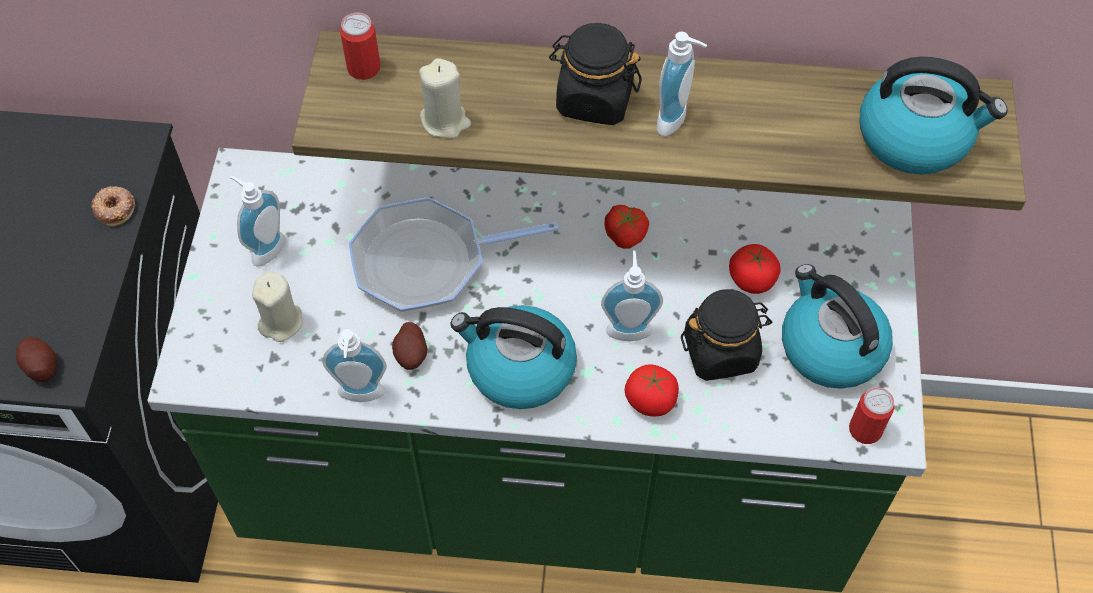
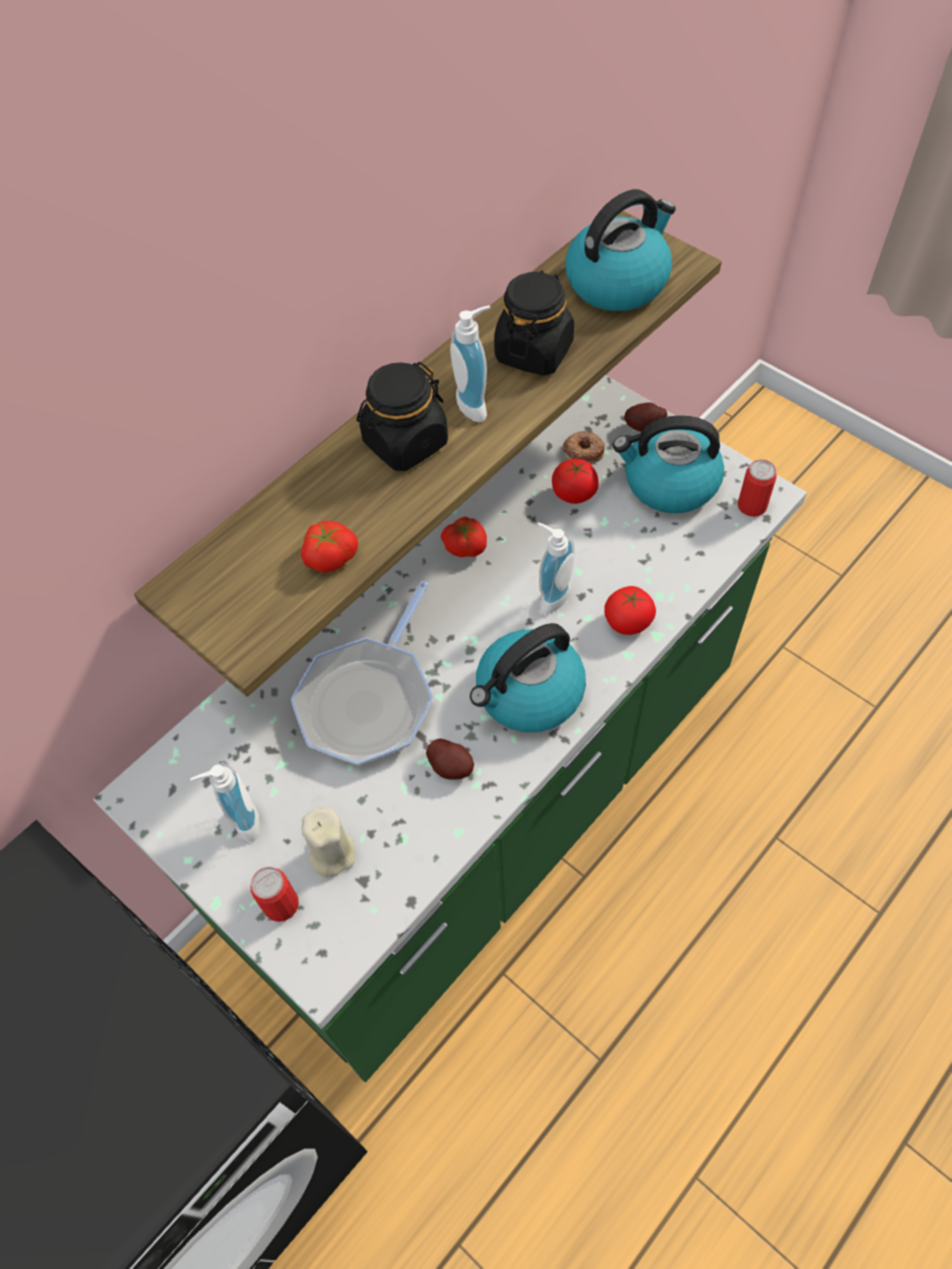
camera: 50 degrees left, 0 degrees up
(41, 366) = (208, 1105): potato -> potato (644, 427)
(115, 208) = (85, 927): donut -> donut (583, 450)
(361, 397) = (461, 831): soap dispenser -> none
(363, 68) = (212, 583): can -> can (281, 904)
(445, 121) = (330, 556): beige candle -> tomato
(721, 351) = (620, 550): black jar -> black jar (534, 351)

